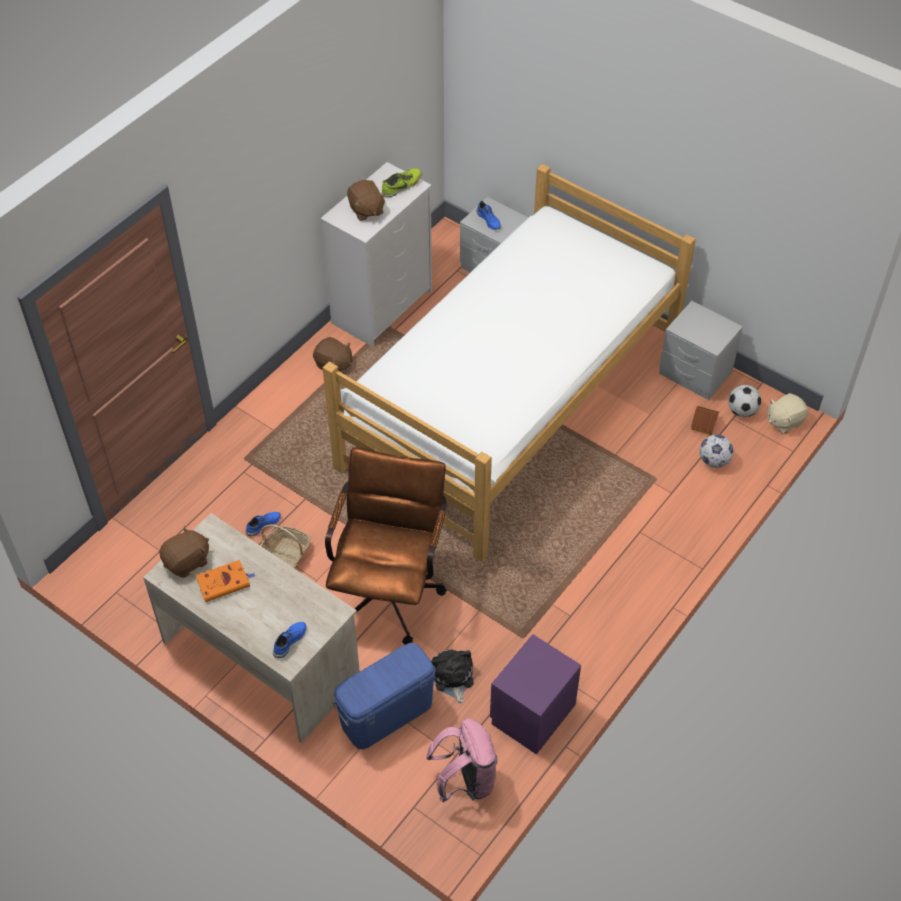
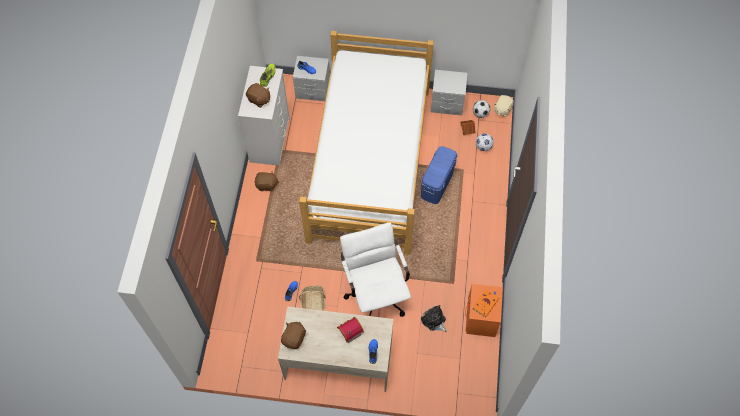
camera: 30 degrees left, 10 degrees up
(224, 582) = (320, 339): orange book -> orange book (485, 303)
(275, 594) = (349, 331): none -> toy house
(386, 714) = (415, 355): blue storage box -> blue storage box (437, 184)
(389, 588) = (375, 292): brown office chair -> white office chair
(465, 780) = (472, 367): pink backpack -> none
(533, 714) = (481, 318): purple nightstand -> orange nightstand

